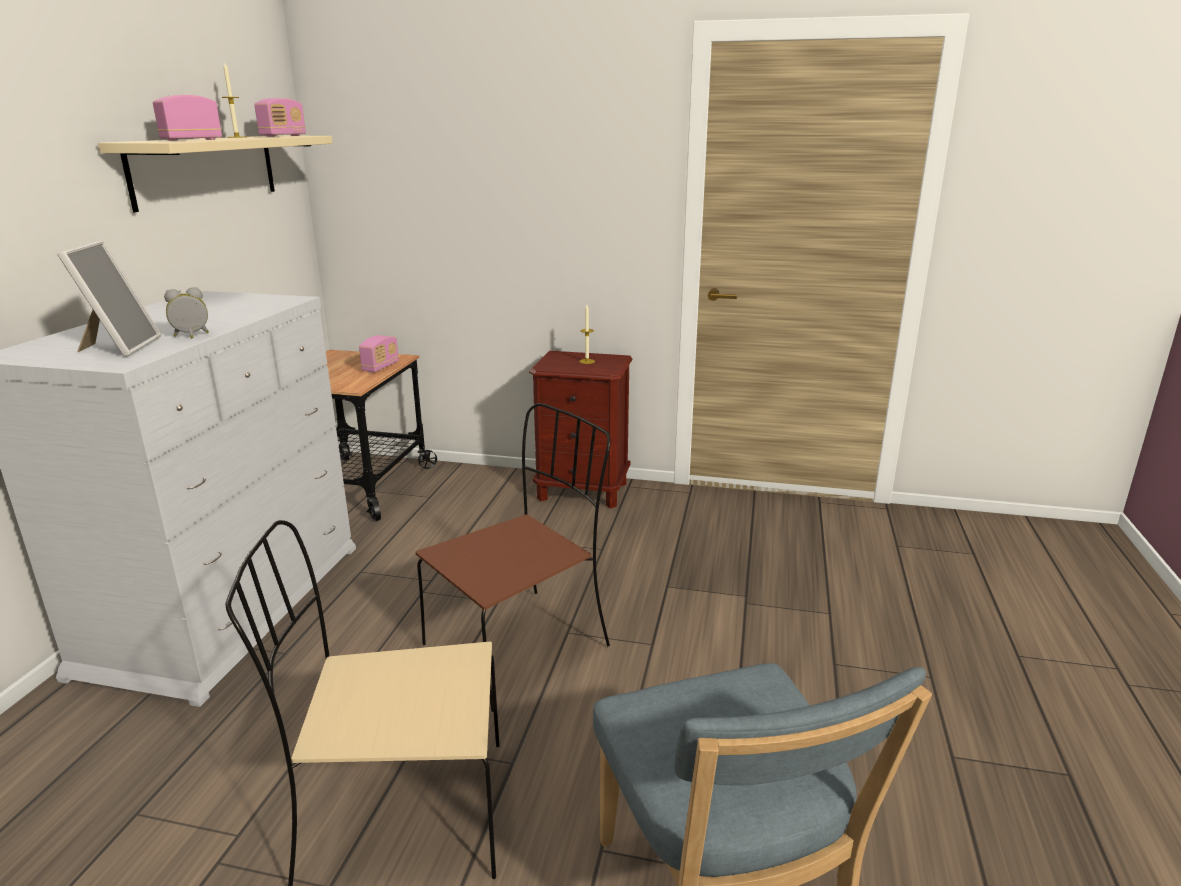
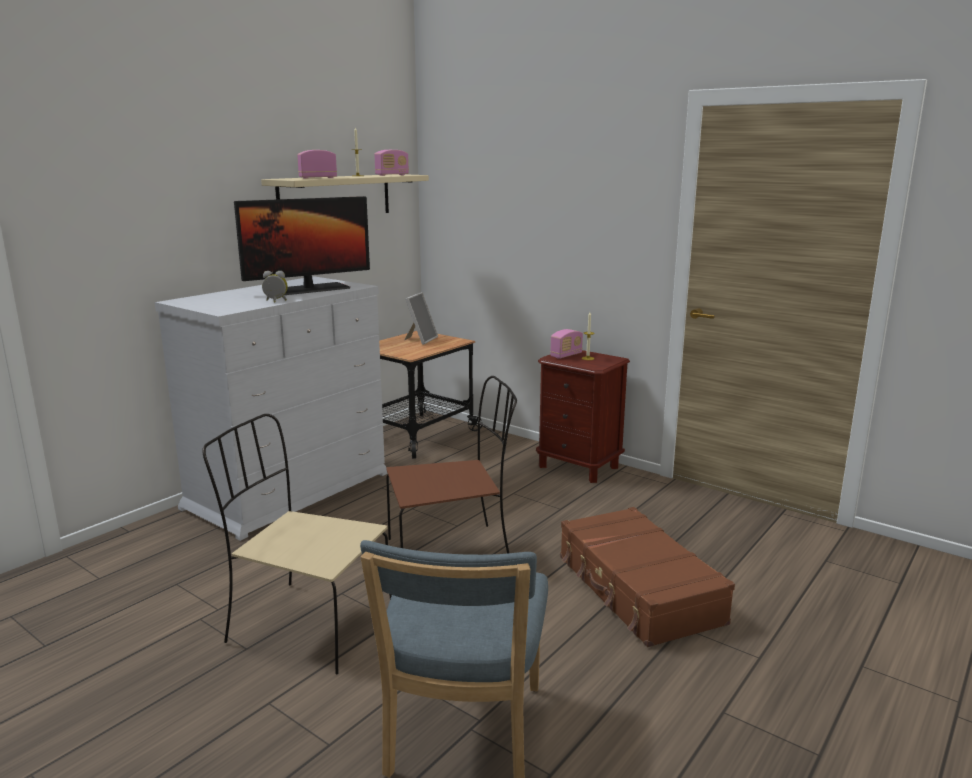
camera: 25 degrees right, 5 degrees down
(119, 347) = (232, 303): picture frame -> picture frame (420, 340)
(221, 311) = (309, 289): none -> monitor
(381, 367) = (440, 345): radio -> radio (566, 355)
(758, 631) = (637, 590): none -> brown suitcase

